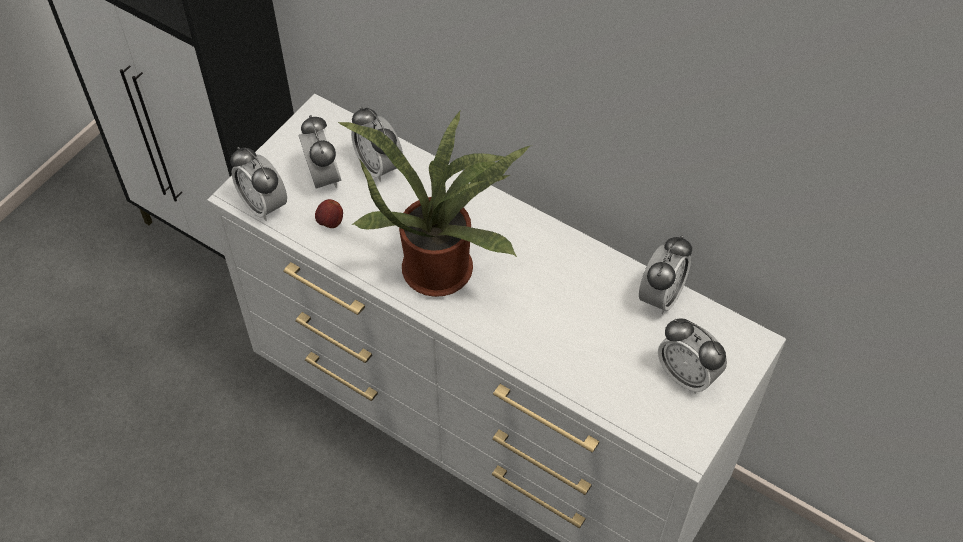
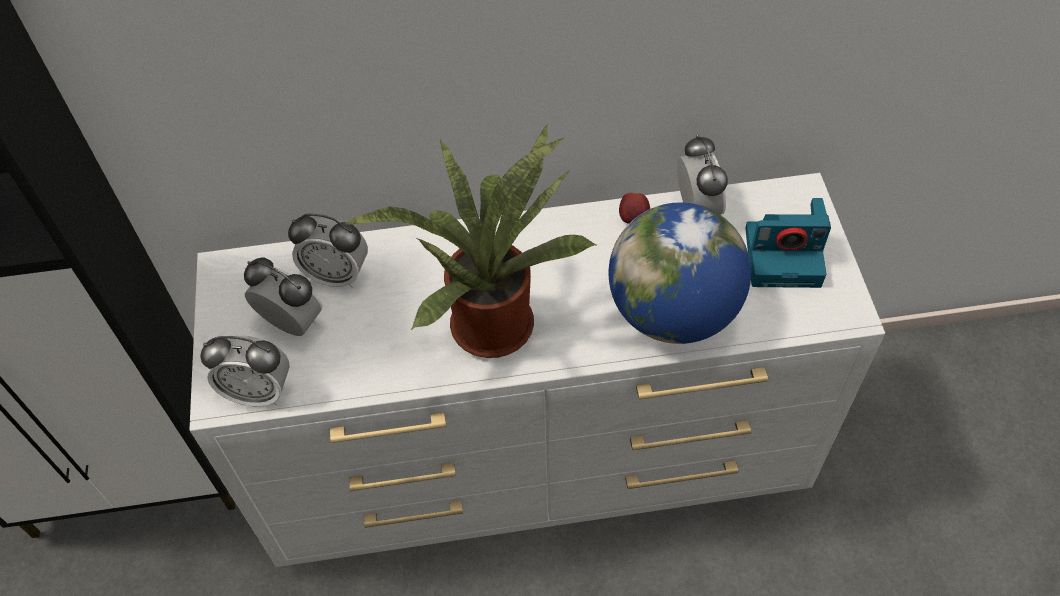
camera: 40 degrees left, 0 degrees up
(330, 223) = (344, 358): apple -> apple (633, 219)
(563, 352) = (673, 312): none -> globe
(687, 375) = (784, 256): alarm clock -> camera

